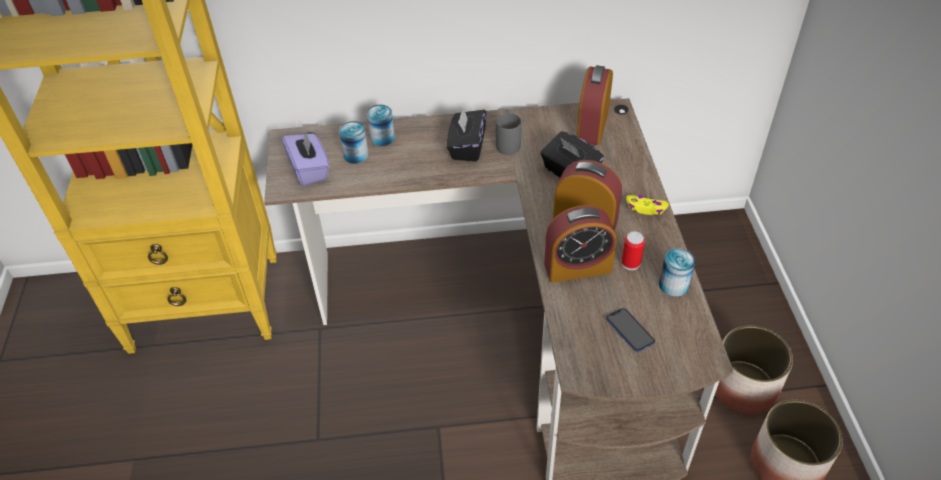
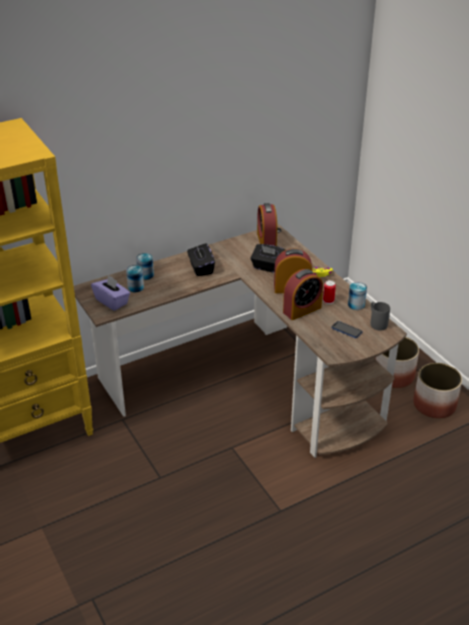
camera: 25 degrees left, 10 degrees down
(508, 142) = (223, 260): grey mug -> grey mug (376, 323)

